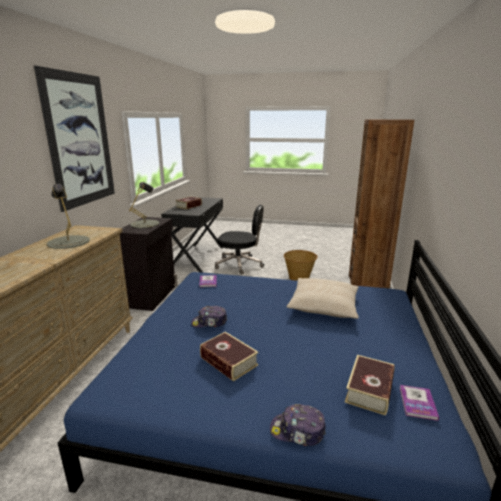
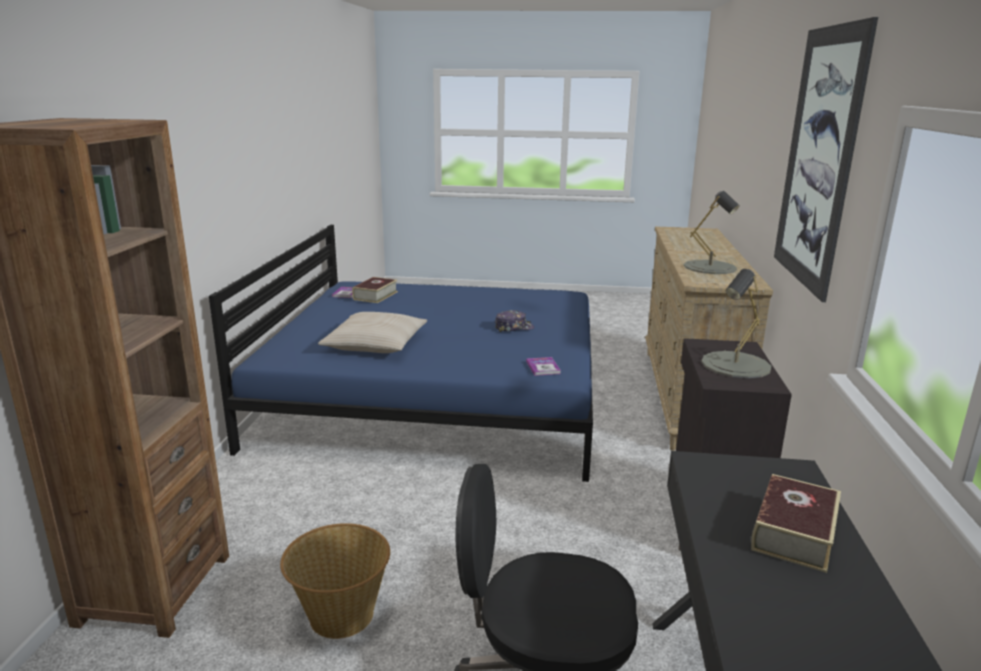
camera: 175 degrees right, 0 degrees up
(228, 361) = (483, 306): book -> none
(297, 431) = (433, 286): cap -> none

